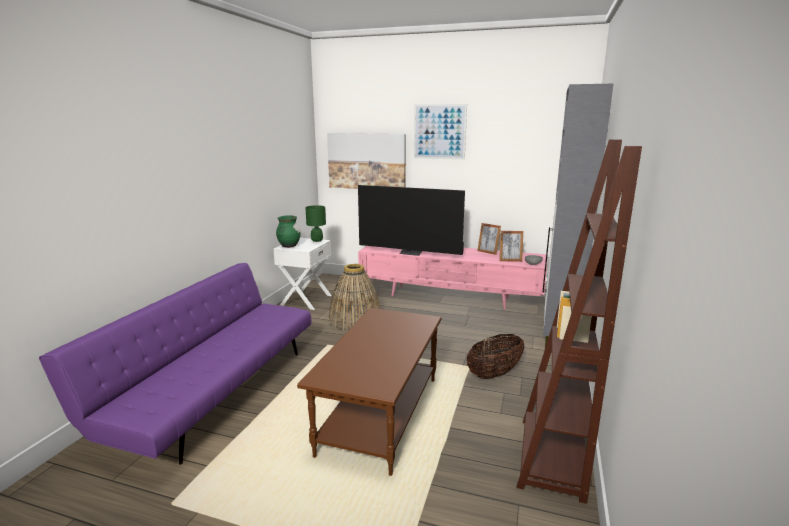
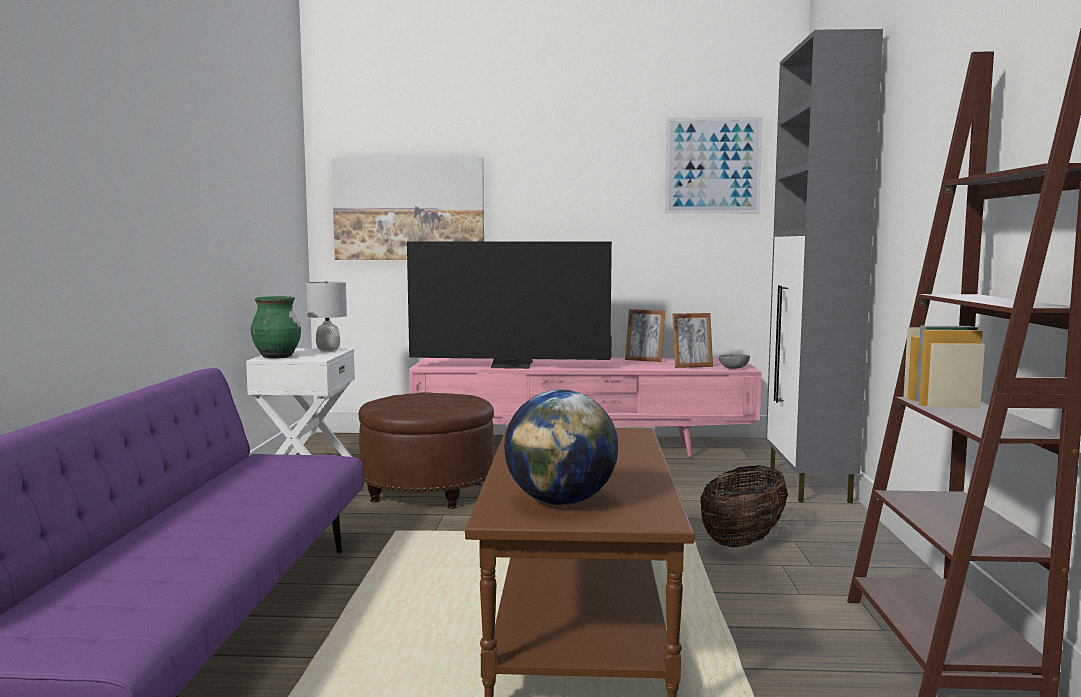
camera: 15 degrees left, 10 degrees down
(317, 241) = (329, 350): green table lamp -> grey table lamp
(351, 371) = (561, 501): none -> globe
(355, 320) = (428, 491): basket -> brown ottoman
(439, 132) = (545, 153): picture -> picture (713, 166)

